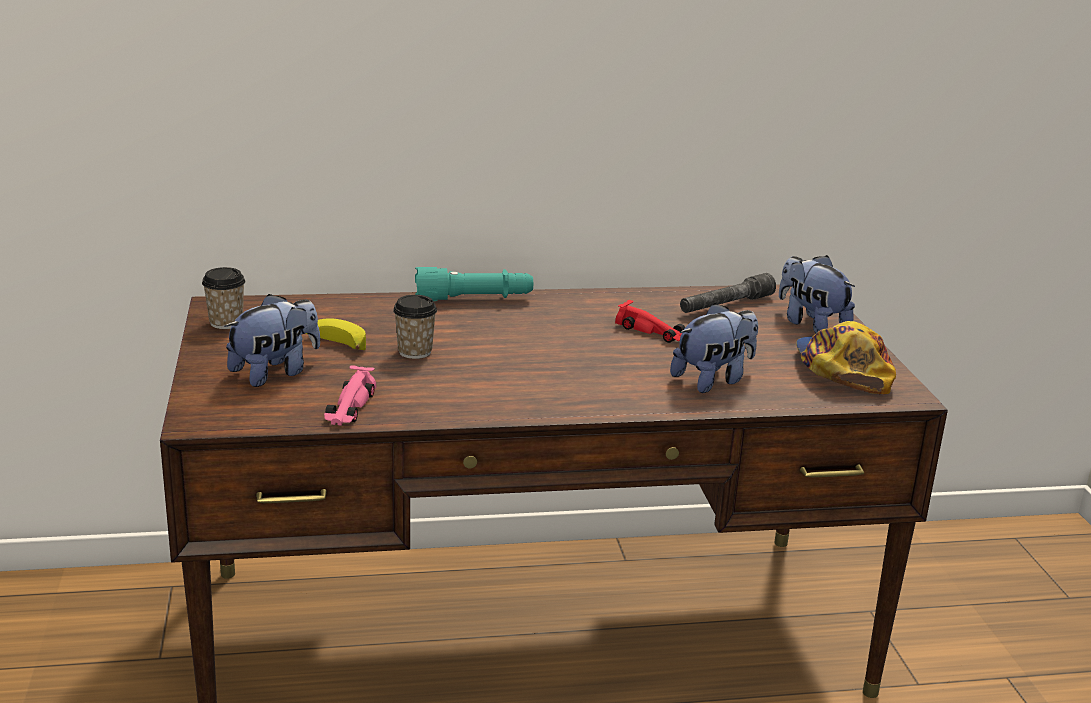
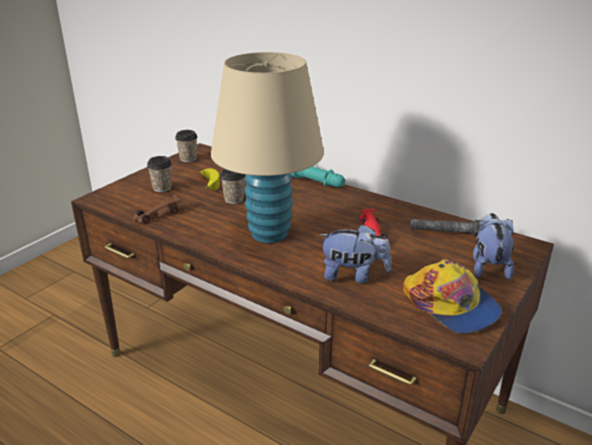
camera: 45 degrees right, 5 degrees up
(275, 372) = (162, 188): plush toy -> cup
(350, 407) = (157, 215): pink toy car -> brown toy car
(544, 373) = (270, 234): none -> beige table lamp
(841, 370) = (451, 305): cap -> cap turned 105 degrees clockwise

